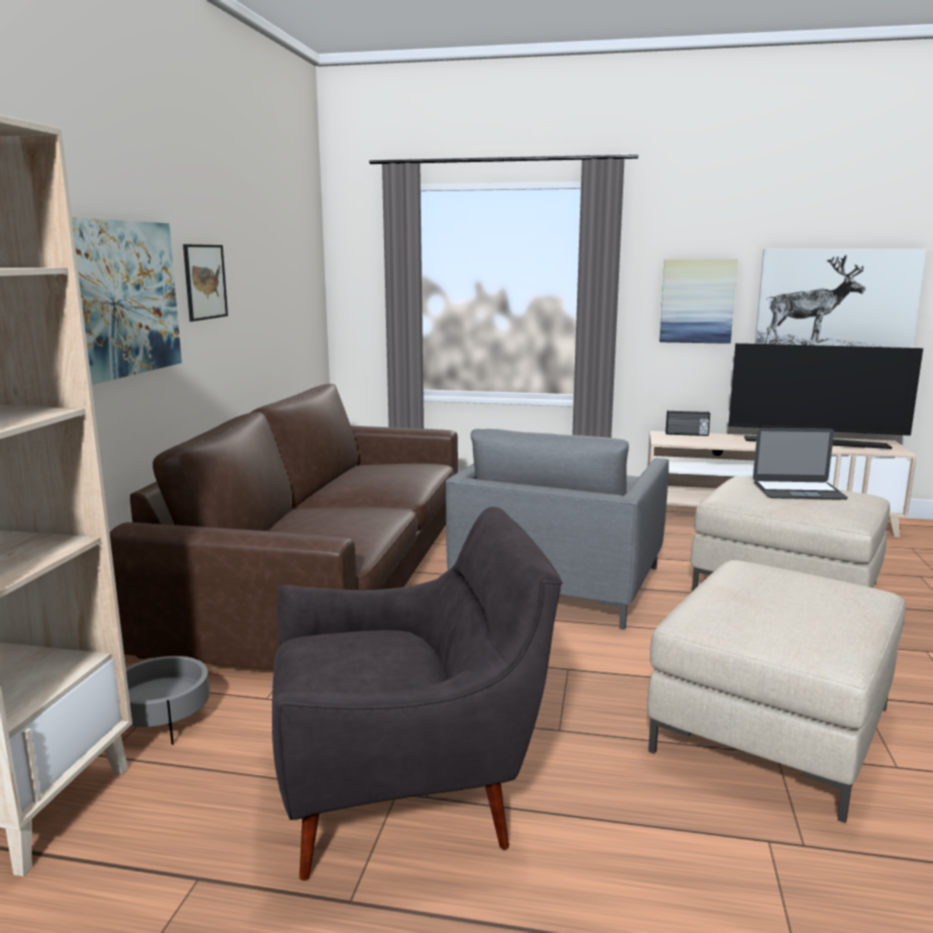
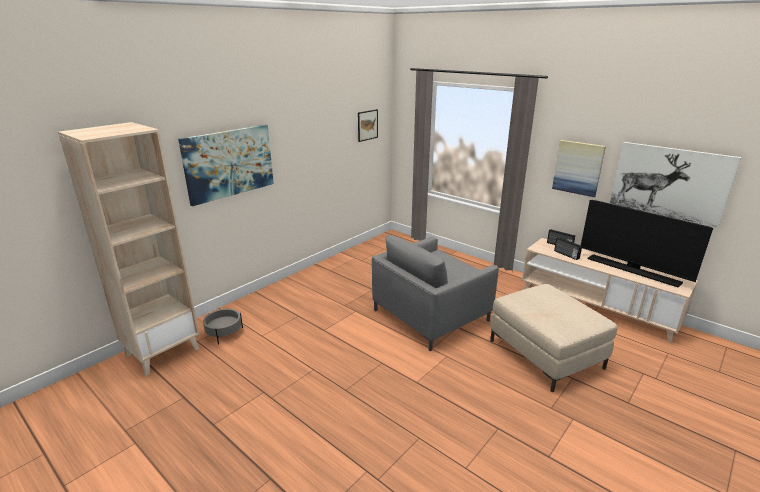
camera: 30 degrees right, 10 degrees up
(205, 282) = (294, 144): picture -> picture (367, 125)
(329, 573) = (339, 281): brown sofa -> none
(408, 793) = (267, 394): grey armchair -> none
(712, 441) = (566, 255): none -> radio
(773, 729) = (433, 426): beige ottoman -> none
(798, 490) = (560, 304): laptop -> none

